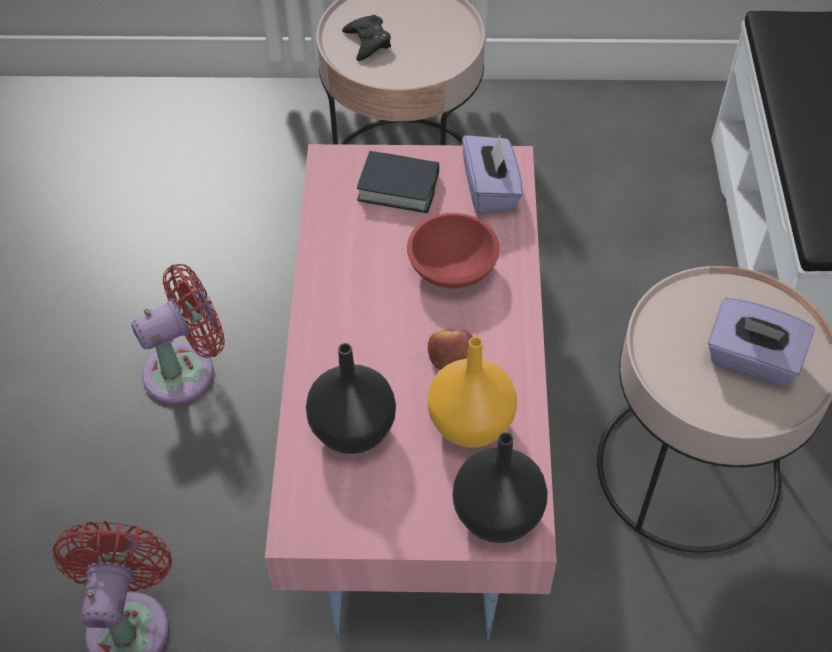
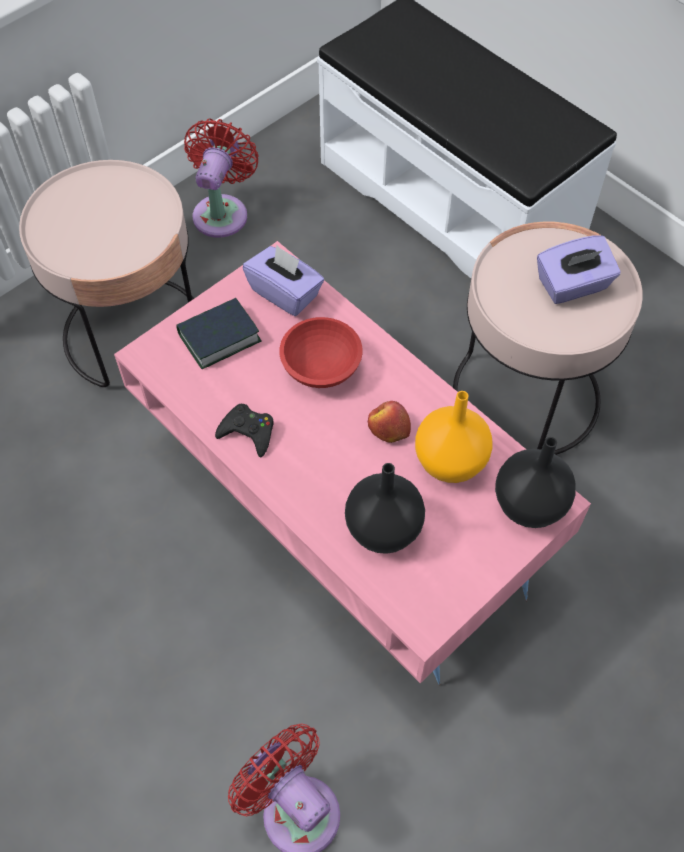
camera: 45 degrees left, 5 degrees up
(187, 370) = (134, 603): red fan -> red fan (222, 211)
(368, 42) = (83, 242): black game controller -> black game controller (248, 432)

